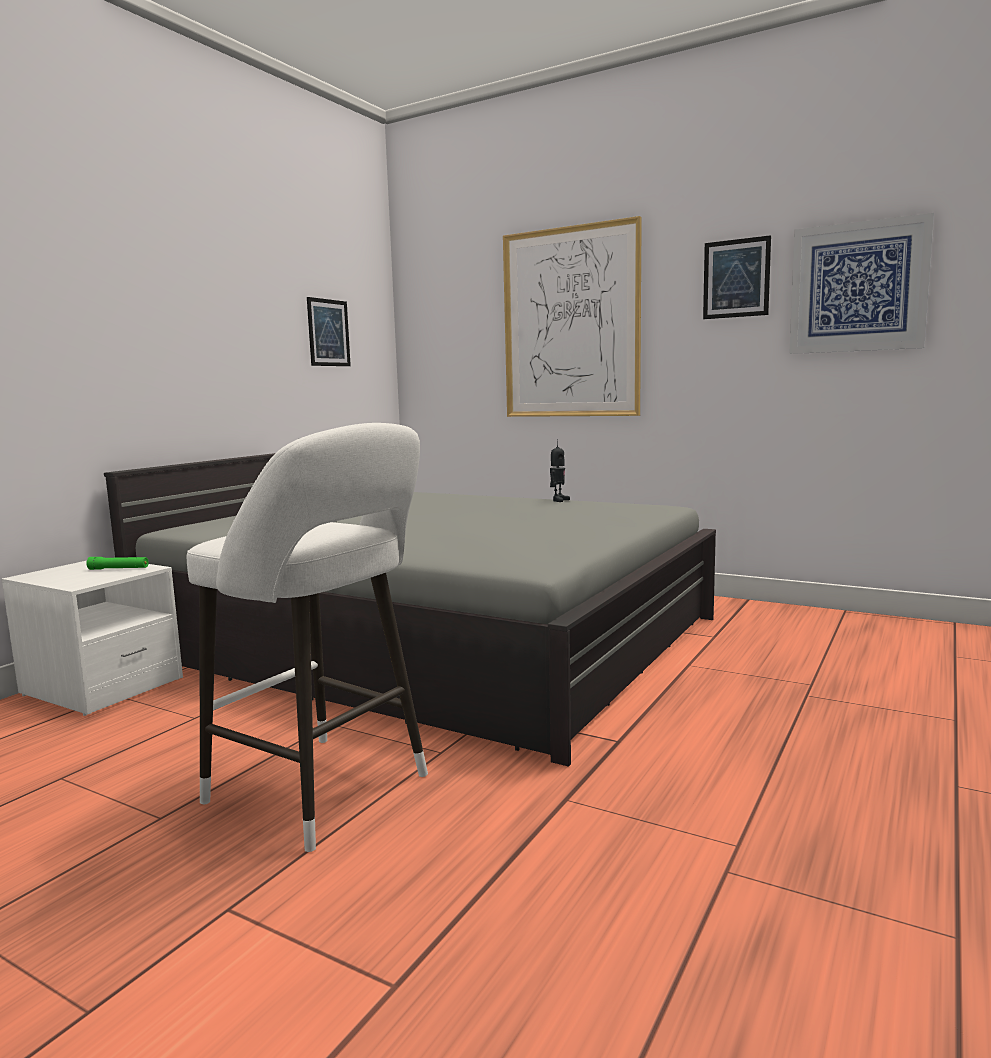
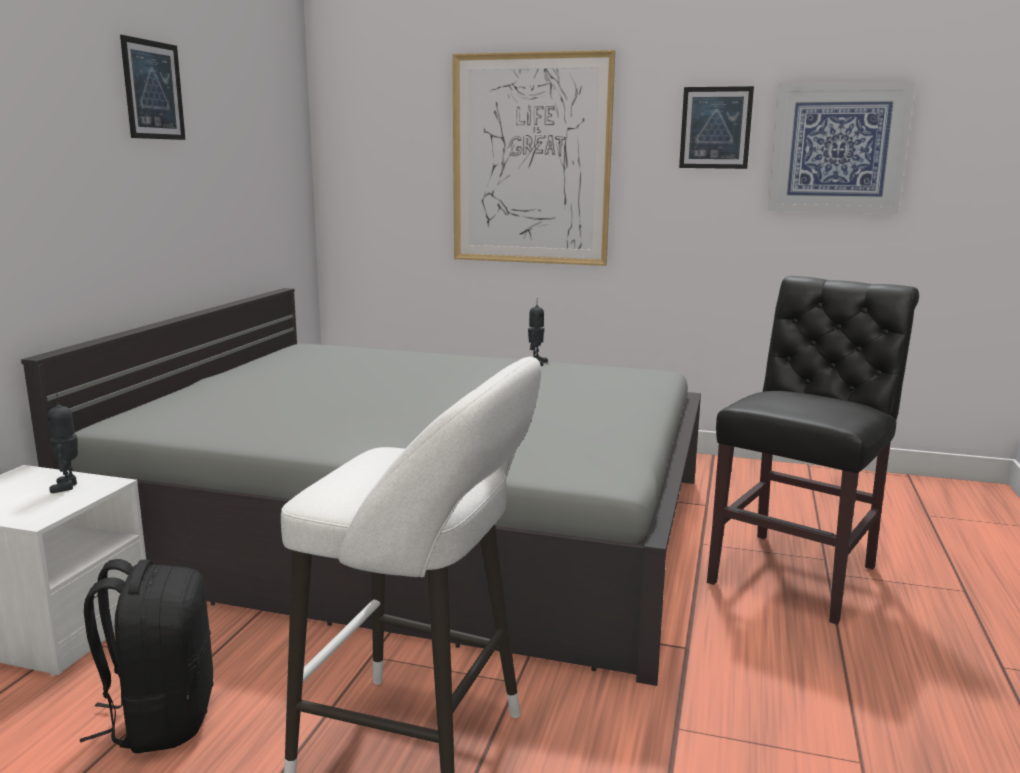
camera: 15 degrees left, 5 degrees up
(119, 569) = (68, 486): green flashlight -> toy robot
(141, 749) = (161, 718): none -> black backpack
(328, 333) = (249, 159): picture -> picture (153, 90)
(773, 692) = (797, 572): none -> black chair

